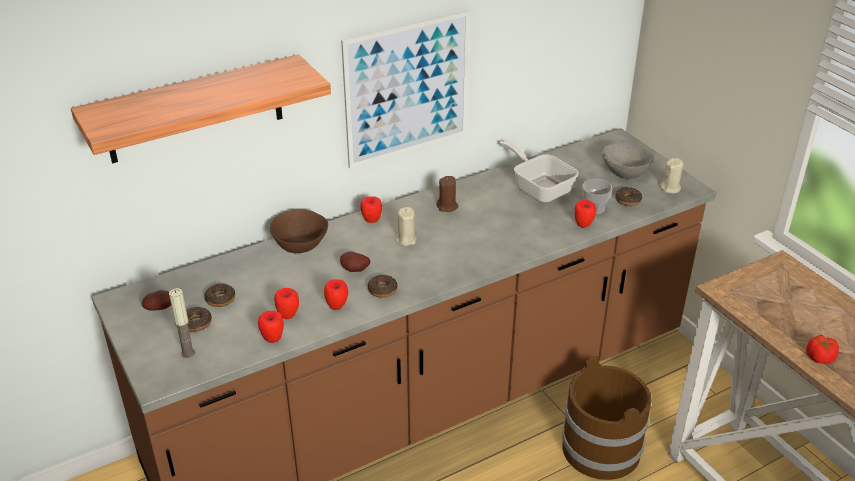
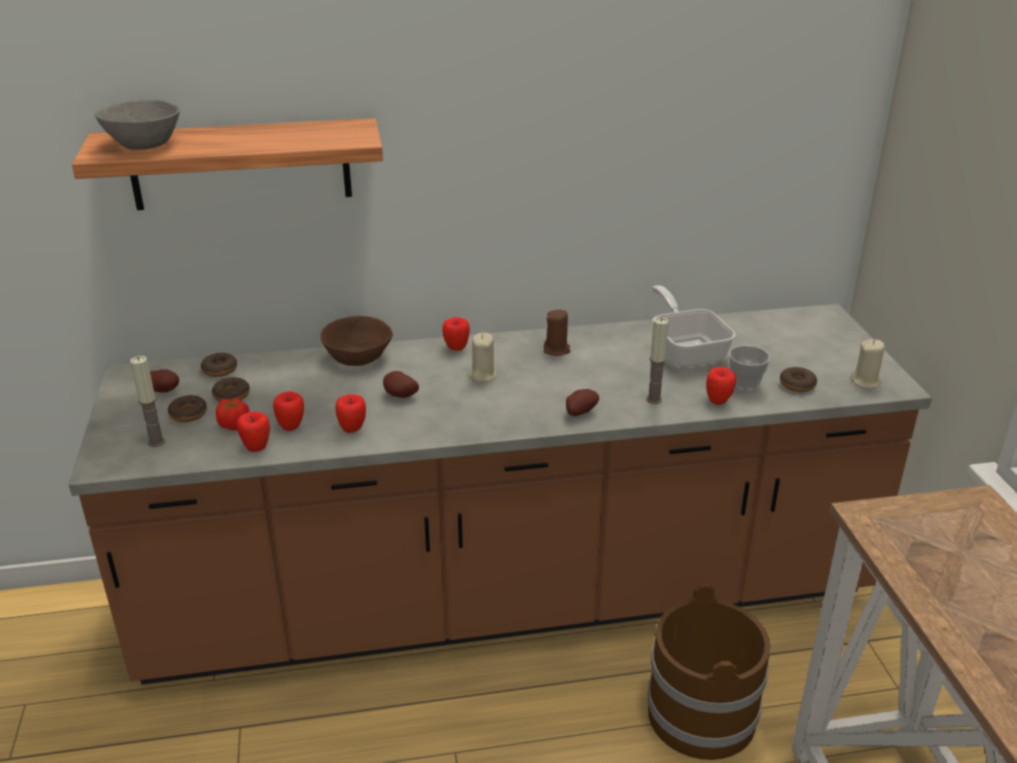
camera: 20 degrees right, 5 degrees down
(382, 290) = (417, 423): donut -> donut (219, 370)
(407, 89) = (523, 191): picture -> none
(494, 255) = (579, 413): none -> potato
(539, 233) = (654, 399): none -> candle
(625, 172) = (813, 353): grey bowl -> grey bowl (145, 144)
(819, 357) = (970, 638): tomato -> tomato (234, 425)

